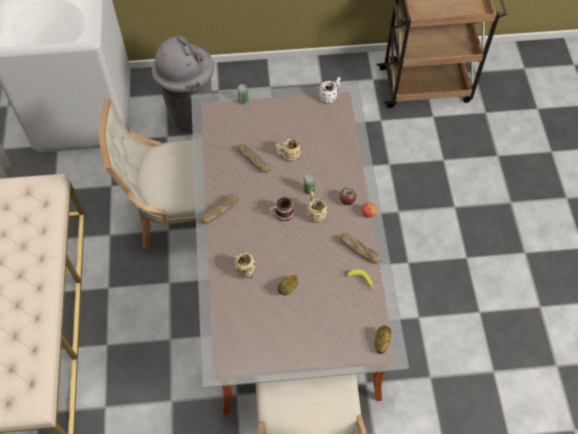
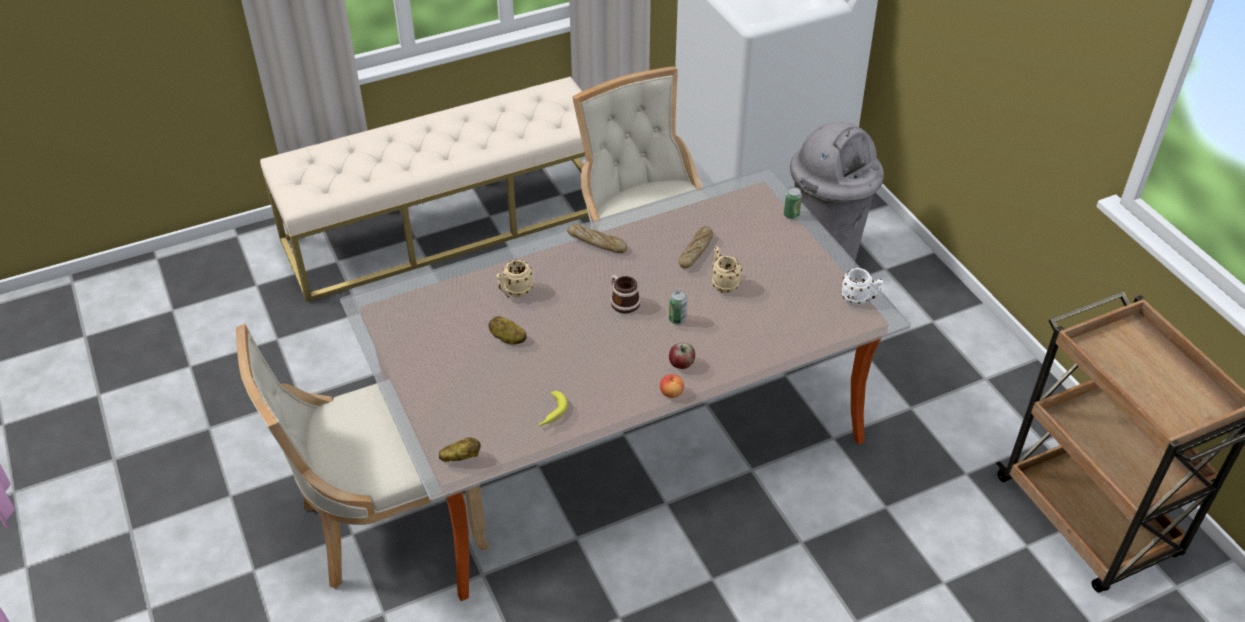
camera: 70 degrees right, 15 degrees down
(315, 213) = (641, 335): beige mug -> none
(359, 250) = (602, 398): bread -> none

